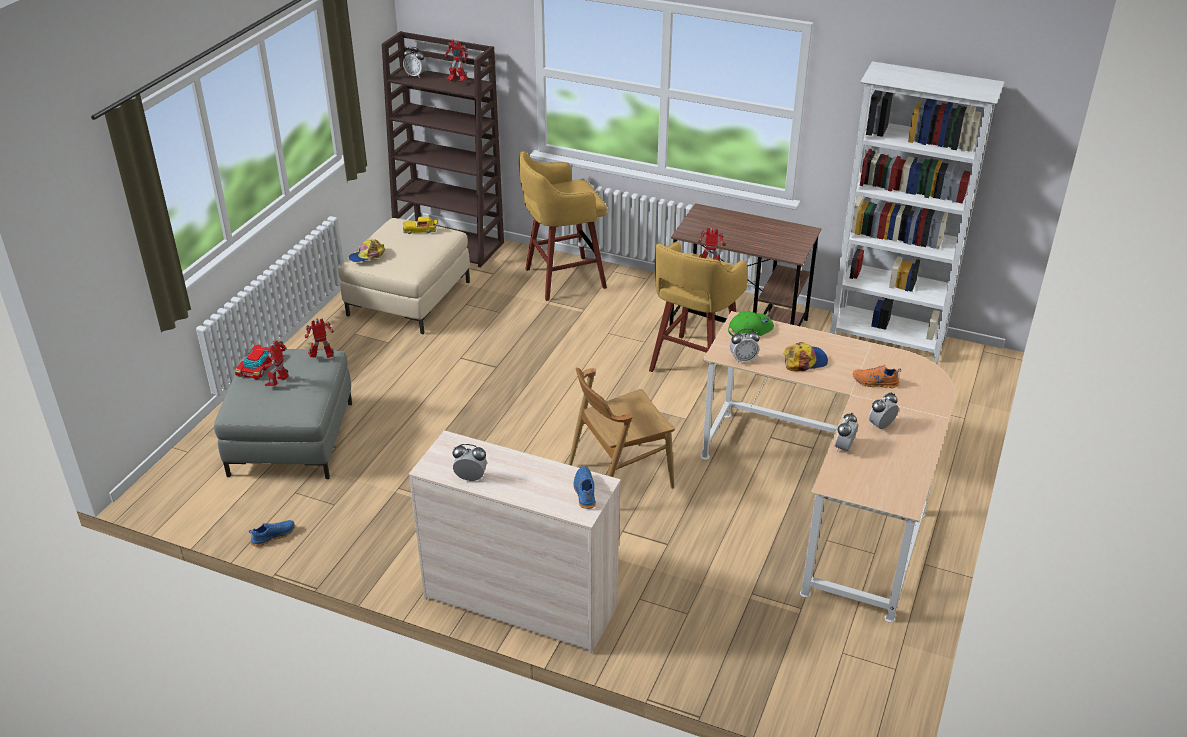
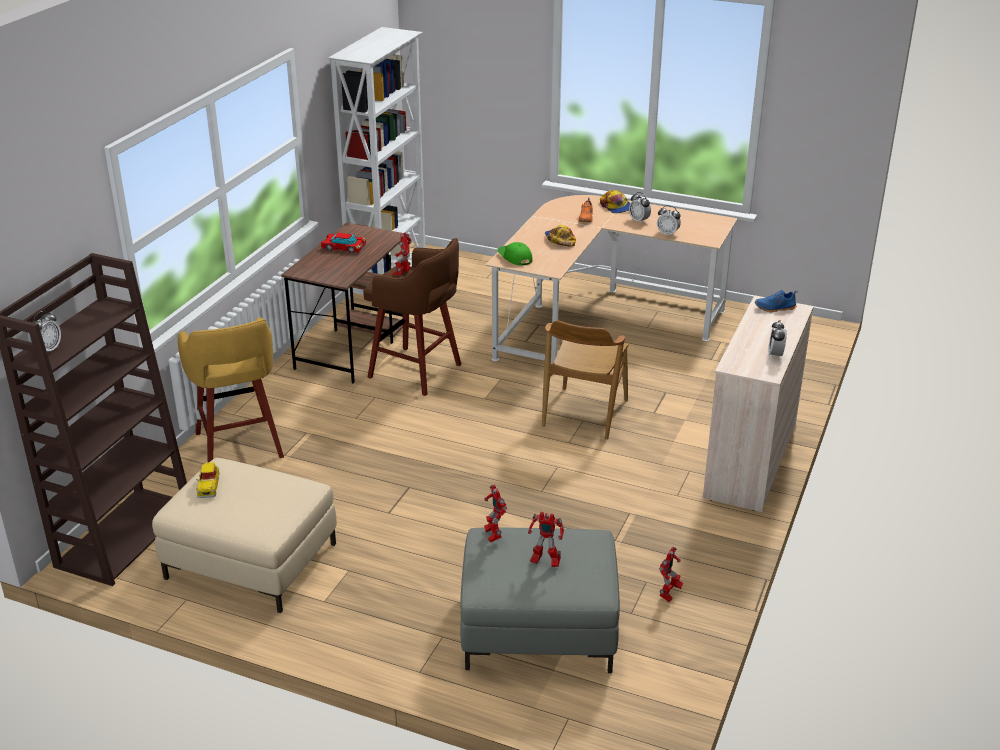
camera: 90 degrees left, 5 degrees down
(258, 366) = (510, 583): toy car -> toy car (344, 247)
(273, 536) = (701, 620): blue shoe -> none
(367, 256) = (265, 523): cap -> cap (616, 207)
(457, 81) = (84, 320): toy robot -> toy robot (669, 594)
(619, 477) = (584, 413): brown chair -> brown chair turned 45 degrees clockwise
(694, 364) = (417, 372): yellow stool -> brown stool
(743, 360) = (560, 262): alarm clock -> none

